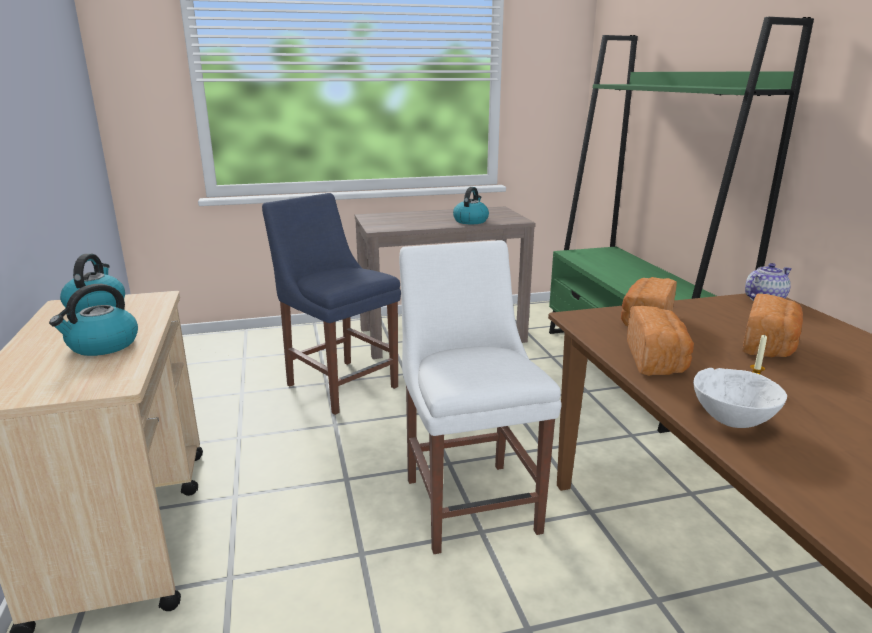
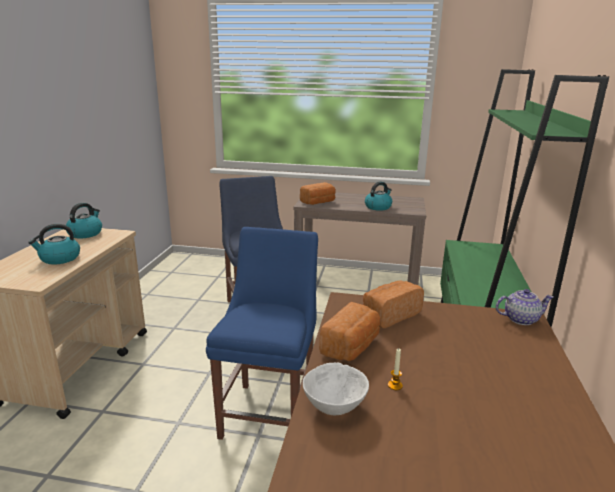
camera: 25 degrees right, 0 degrees up
(469, 500) = (270, 411): white chair -> blue chair
(770, 345) = (460, 359): bread -> bread (318, 202)

